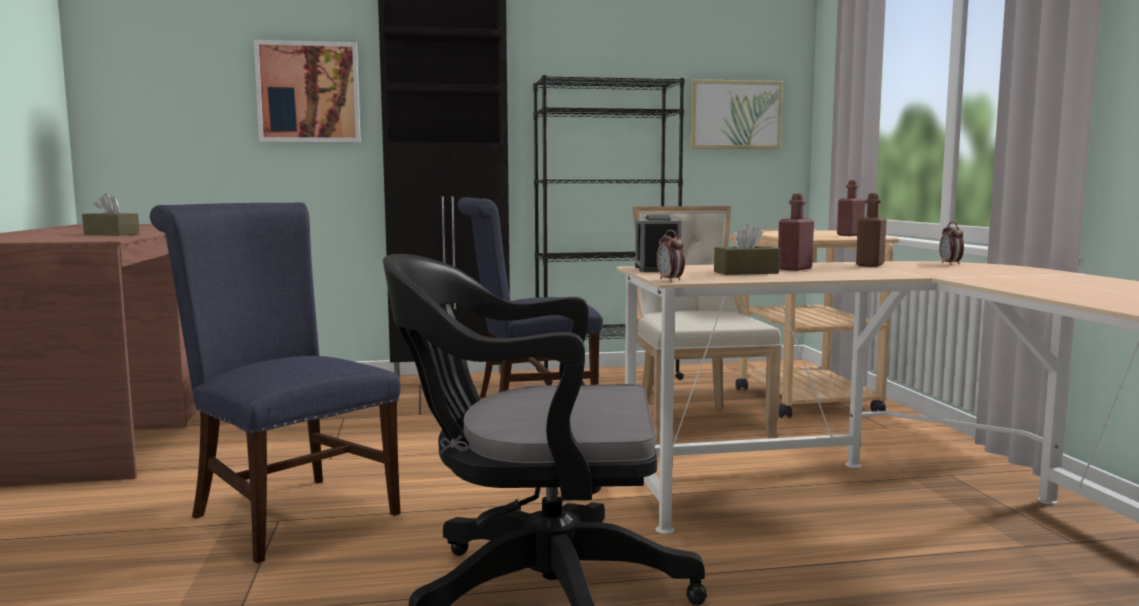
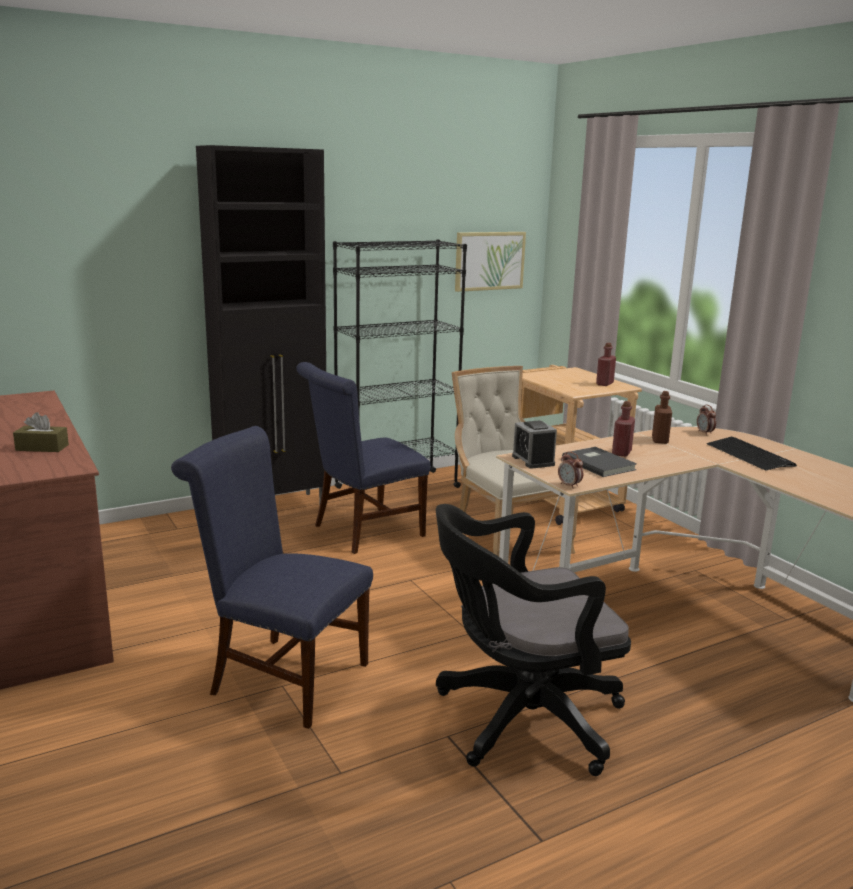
camera: 20 degrees left, 10 degrees up
(308, 92) = (129, 256): picture -> none
(746, 272) = (599, 463): brown tissue box -> grey book
(997, 275) = (749, 455): none -> keyboard

